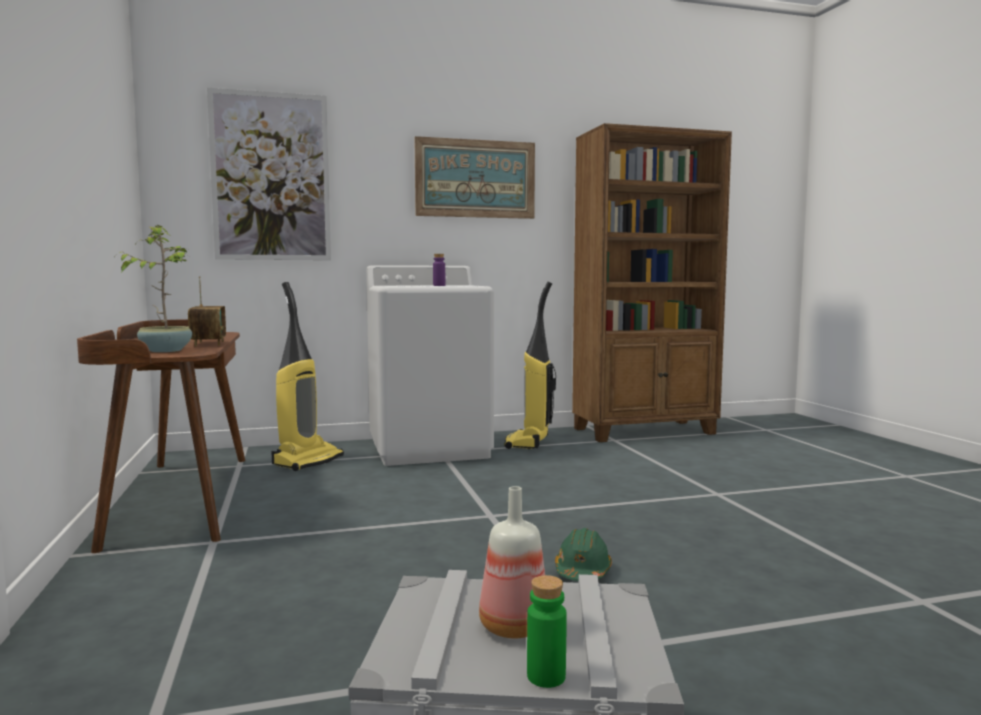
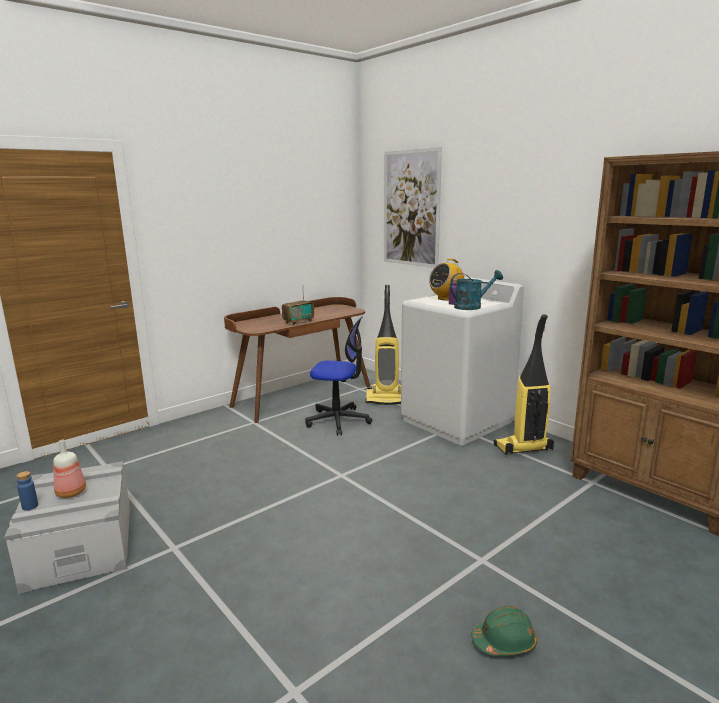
camera: 65 degrees right, 10 degrees up
(165, 350) = (263, 325): potted plant -> none
(324, 492) = (338, 421): none -> office chair
(408, 285) = (446, 298): none -> radio
(466, 285) = (472, 307): none -> turquoise watering can
(475, 179) = (539, 206): picture -> none
(546, 676) = (30, 506): green bottle -> blue bottle
(582, 571) = (271, 524): green hard hat -> green hard hat (504, 642)

